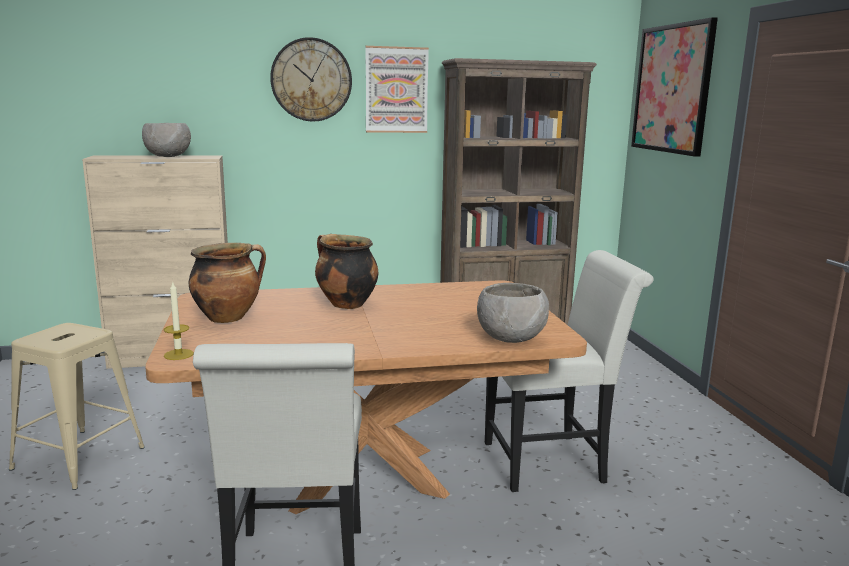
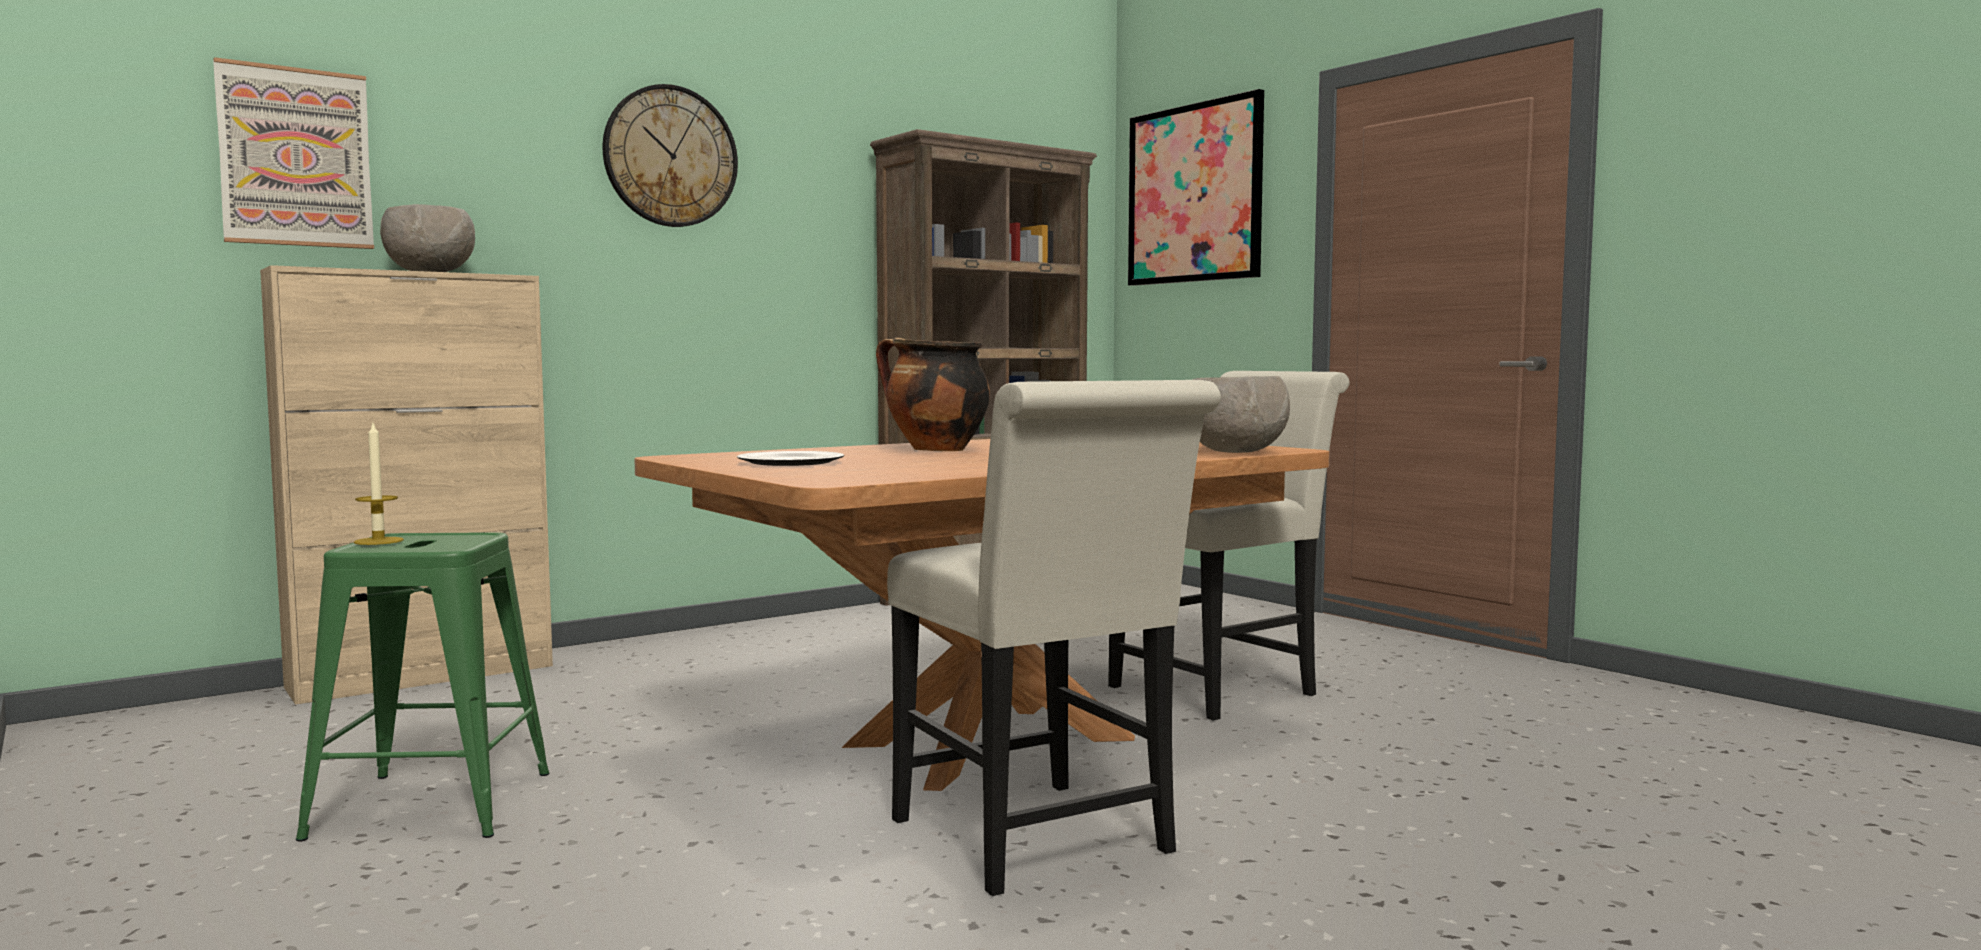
camera: 25 degrees left, 10 degrees down
(79, 458) = (431, 805): beige stool -> green stool
(178, 354) = (818, 479): candle -> candle (378, 541)
(229, 317) = (790, 462): cooking pot -> plate
(396, 90) = (803, 183): picture -> picture (295, 157)

